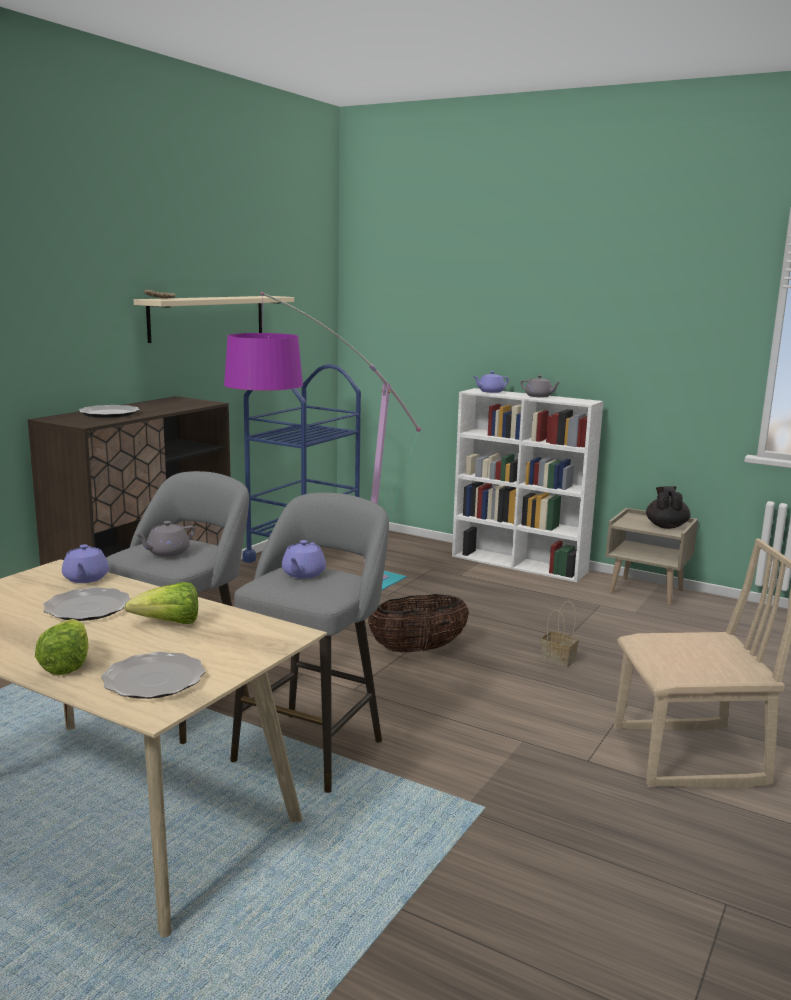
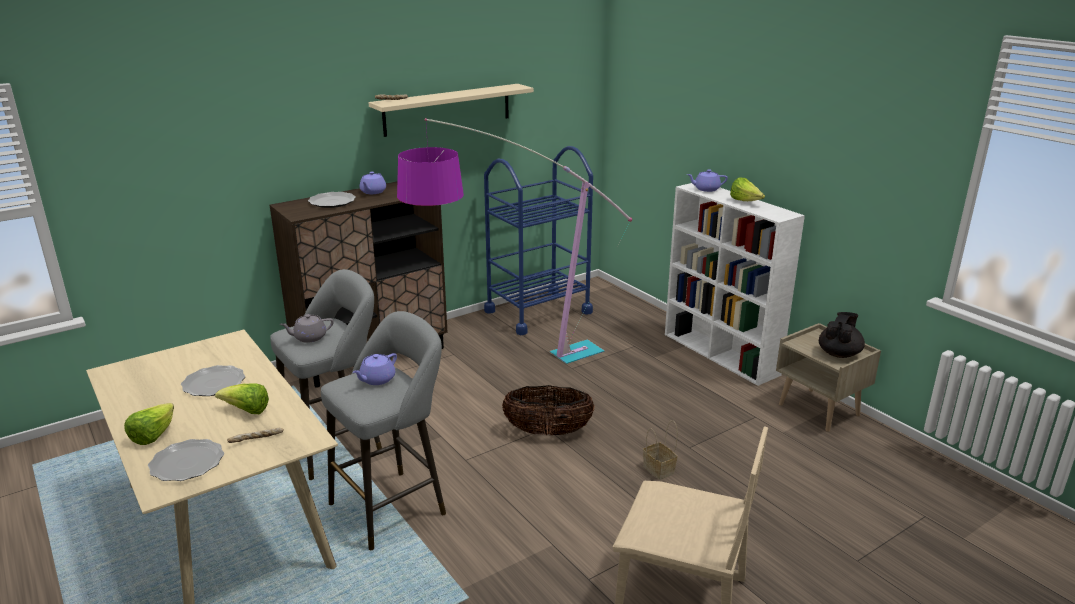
camera: 25 degrees right, 10 degrees up
(85, 578) = (240, 353): purple teapot -> purple teapot (373, 192)
(220, 645) = (256, 440): none -> bread
(539, 396) = (745, 201): grey teapot -> lettuce

